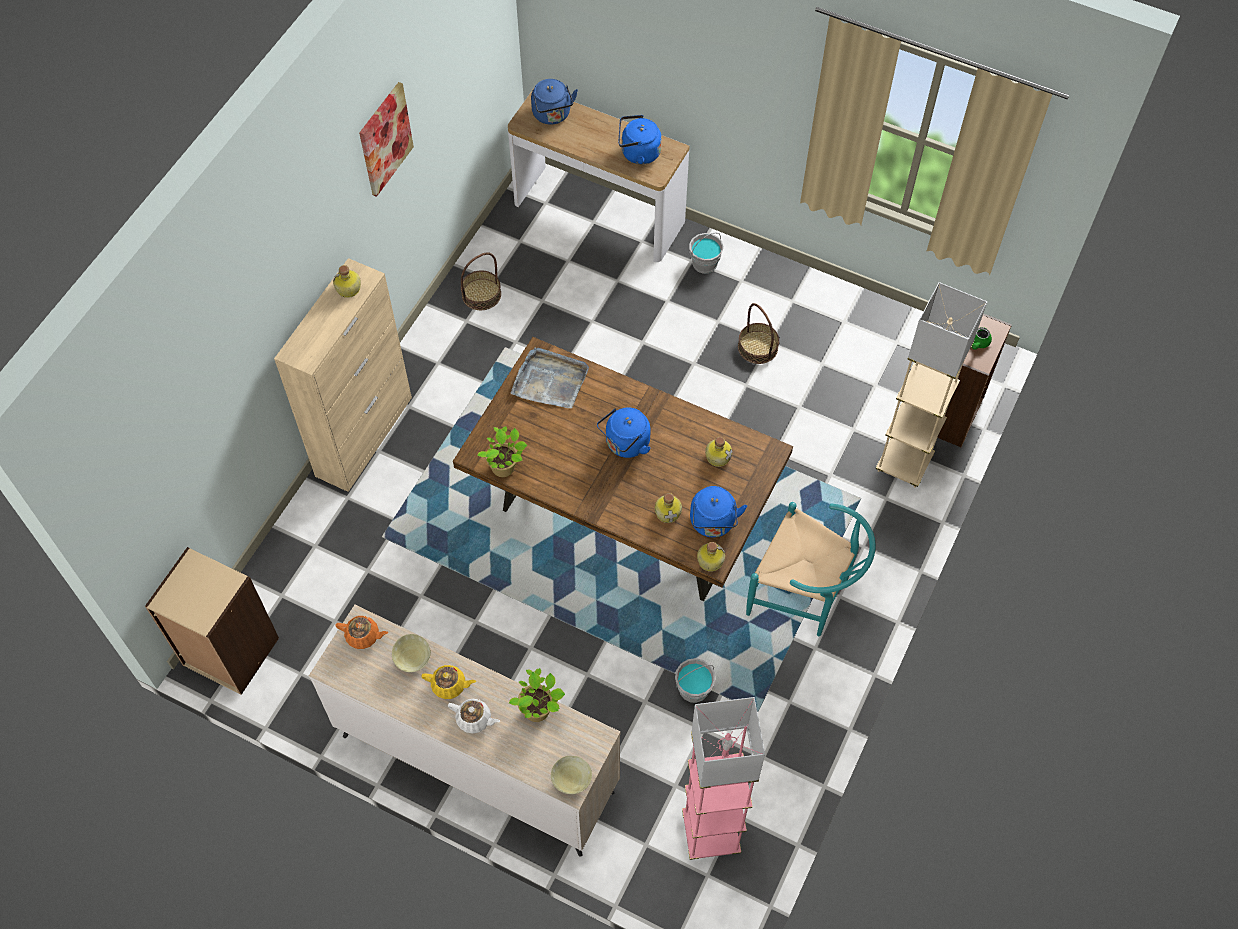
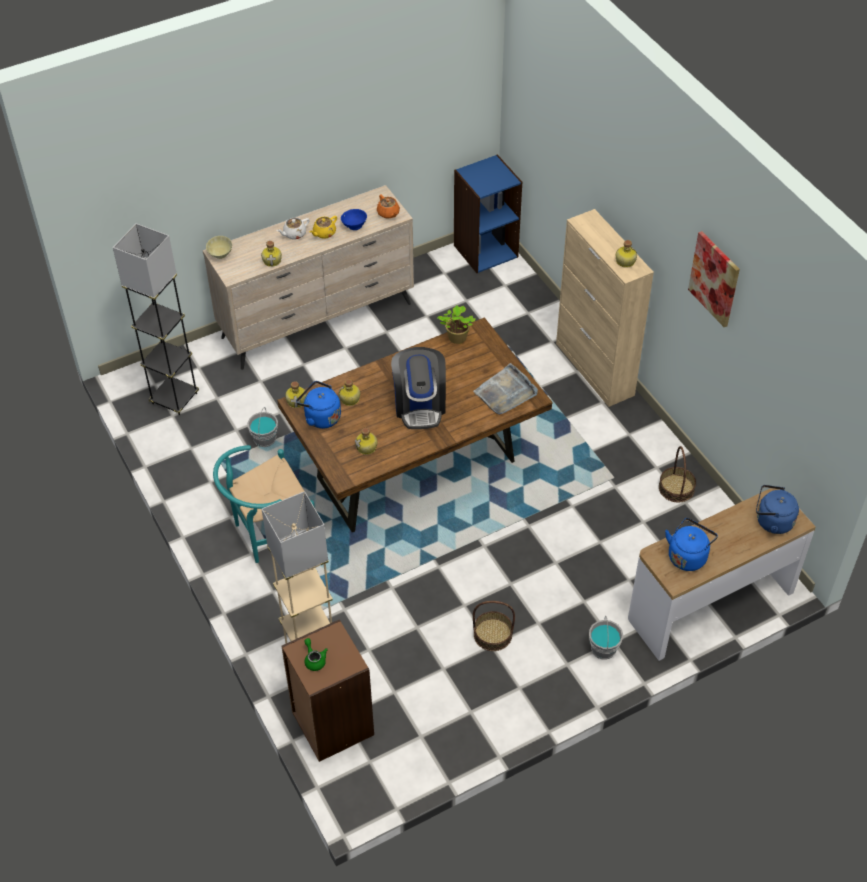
camera: 125 degrees right, 10 degrees down
(230, 652) = (485, 250): beige bookcase -> blue bookcase
(363, 636) = (388, 213): orange teapot -> orange teapot turned 75 degrees counterclockwise
(412, 660) = (354, 226): beige bowl -> blue bowl
(539, 710) = (272, 260): potted plant -> bottle
(625, 444) = (420, 405): blue kettle -> coffee machine
(710, 833) = (174, 398): pink floor lamp -> grey floor lamp

